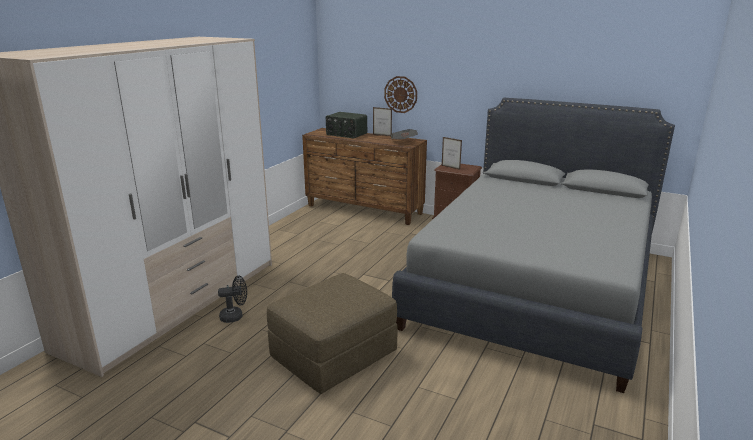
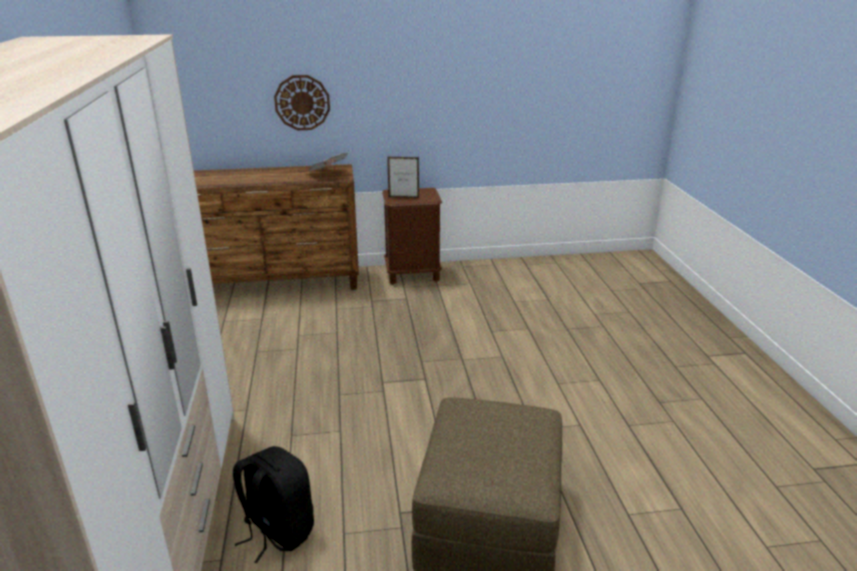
camera: 35 degrees left, 5 degrees up
(235, 316) = (277, 531): black fan -> black backpack
(346, 134) = (225, 176): radio -> none
(382, 135) = (280, 168): picture frame -> none
(535, 287) = (585, 327): grey bed -> none

